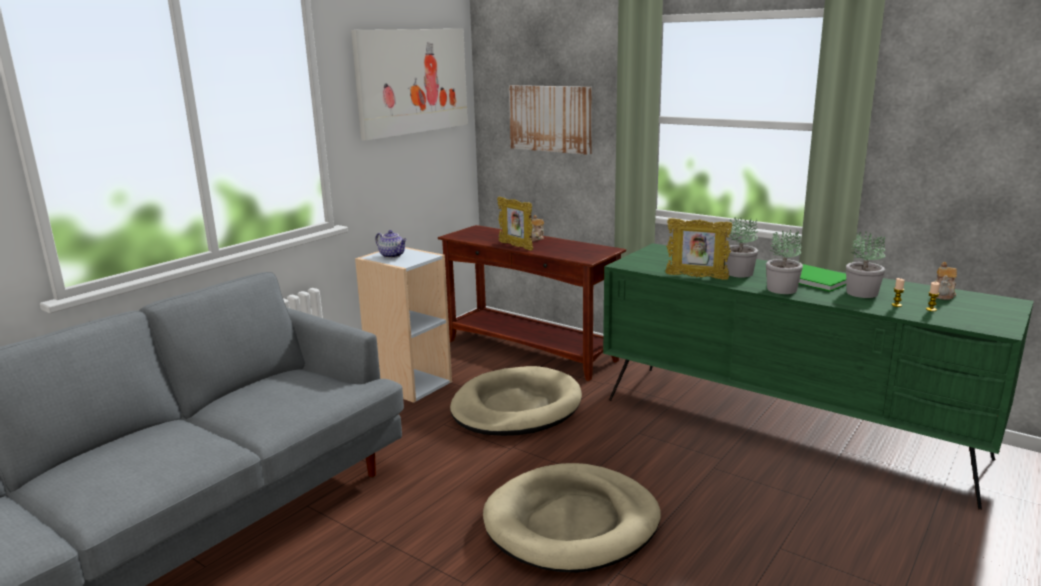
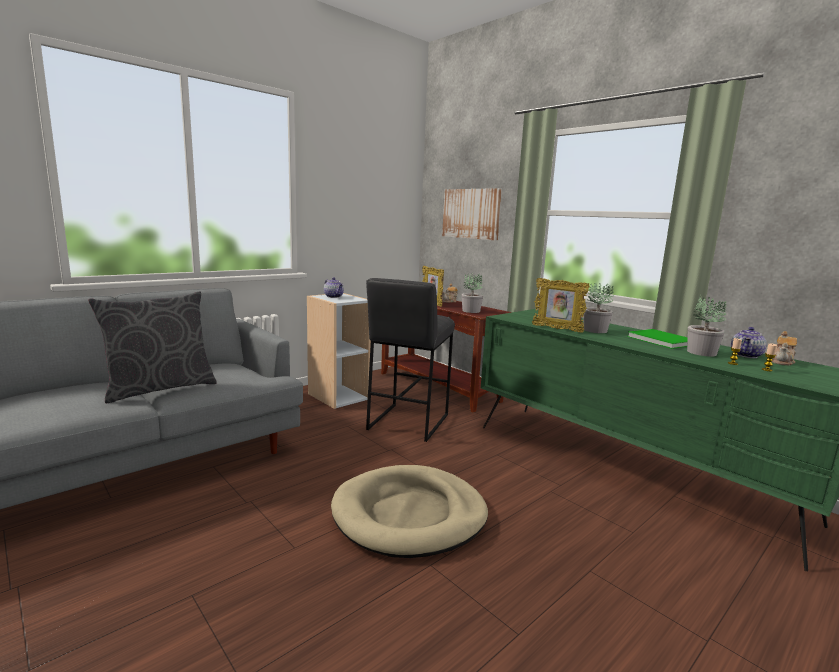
camera: 10 degrees right, 5 degrees down
(240, 423) = (160, 388): none -> grey pillow
(412, 81) = (372, 178): picture -> none
(516, 407) = (408, 422): beige dog bed -> grey stool
(782, 289) = (628, 343): potted plant -> potted plant (471, 311)
(907, 290) = (746, 355): none -> teapot

